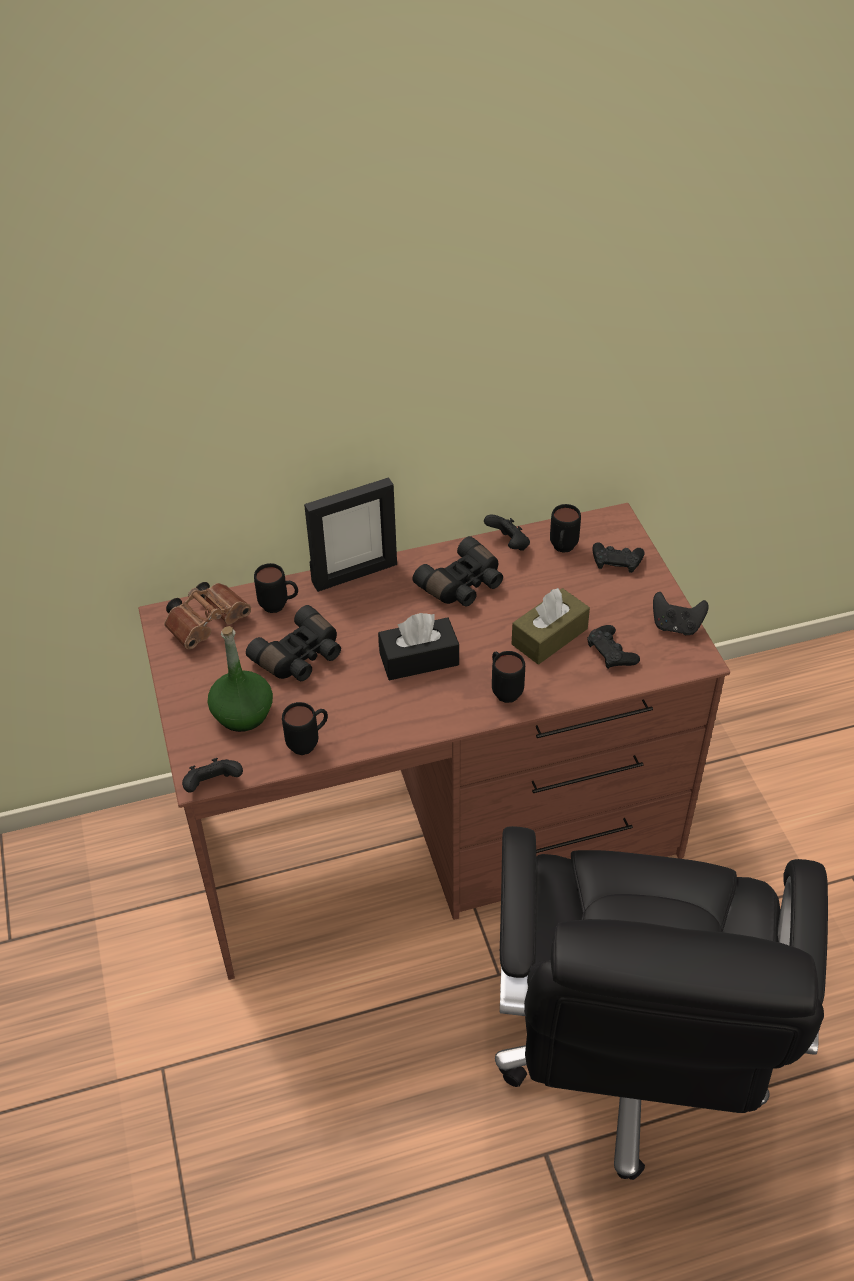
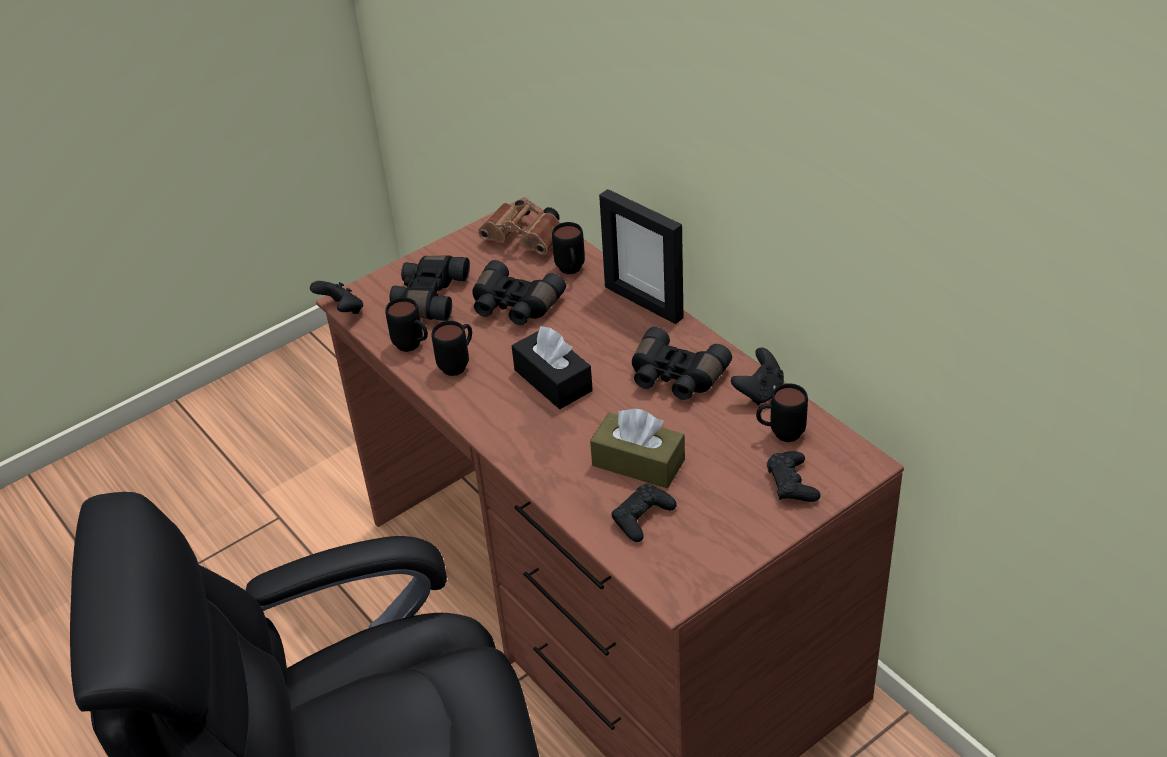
camera: 70 degrees right, 5 degrees down
(242, 713) = (429, 297): green bottle -> black binoculars
(504, 690) = (543, 451): black mug -> black mug (458, 364)
(676, 626) = (716, 561): black game controller -> none

